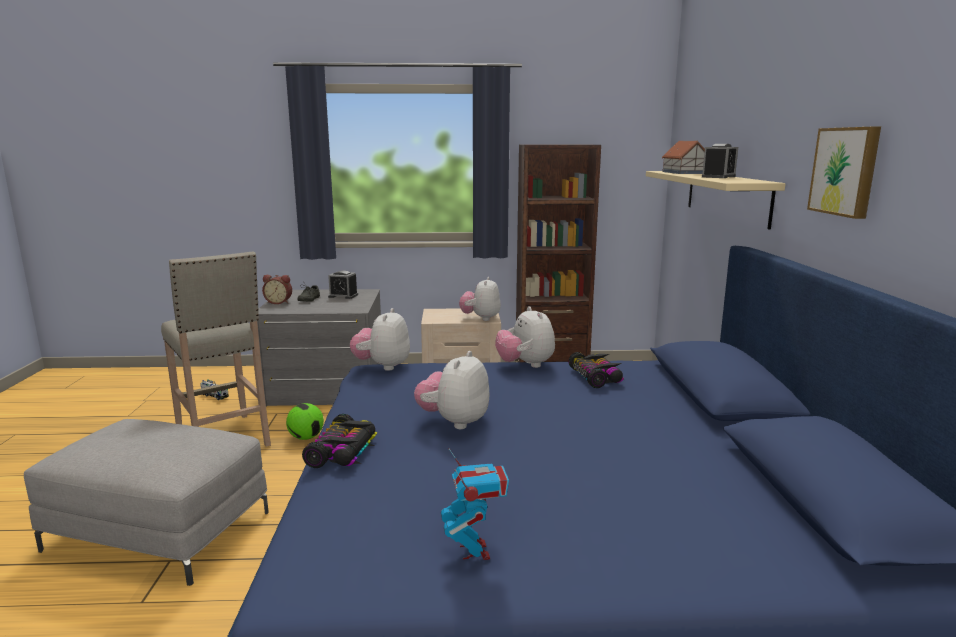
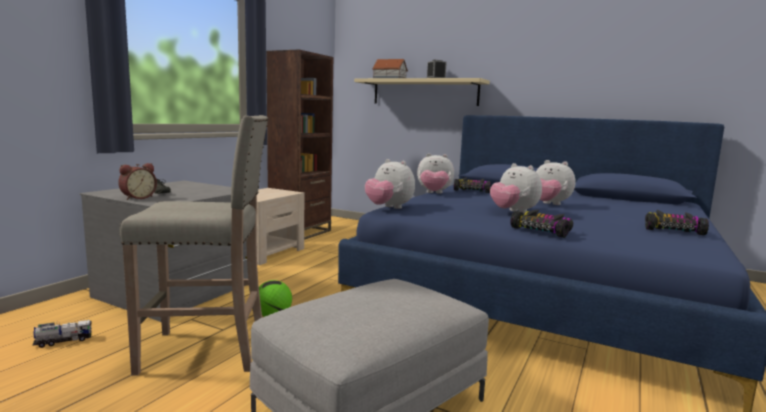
camera: 60 degrees left, 5 degrees down
(343, 296) = (177, 186): alarm clock -> none
(475, 551) = (672, 230): toy robot -> toy car
(481, 318) = (284, 192): plush toy -> plush toy (549, 204)
(846, 171) = (541, 71): picture -> none

